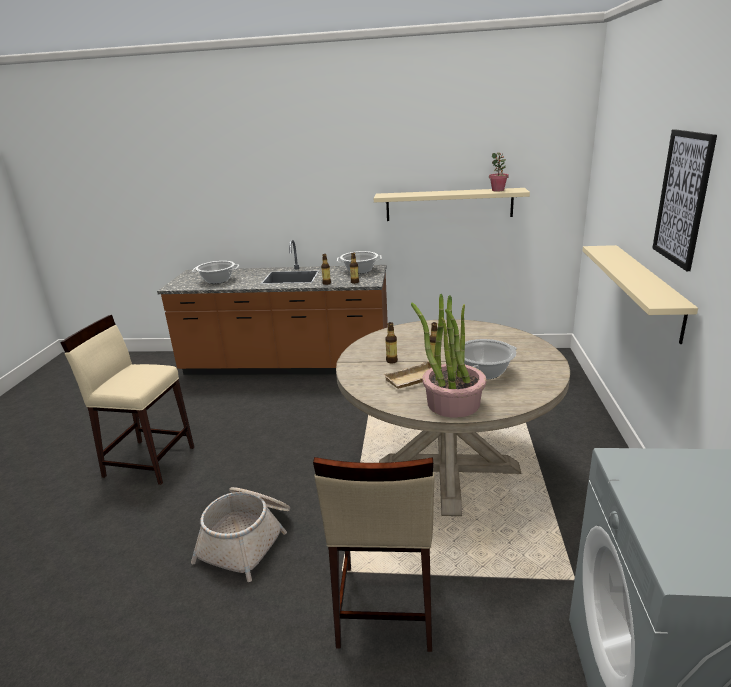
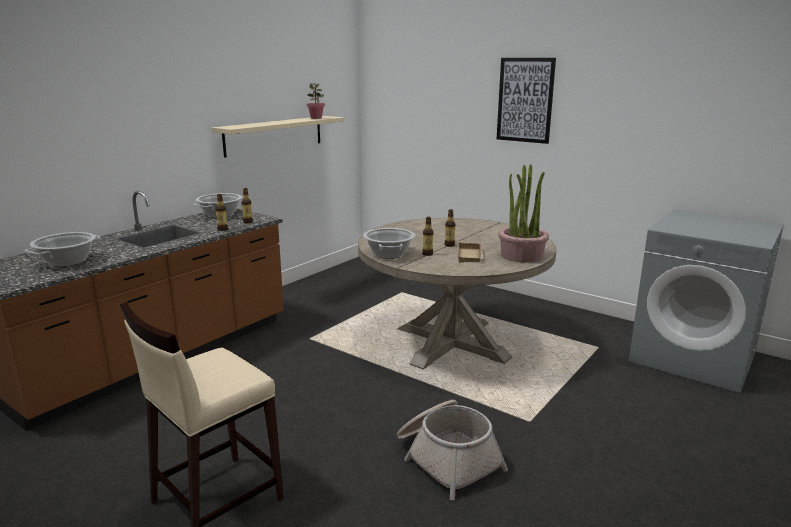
camera: 60 degrees left, 5 degrees down
(384, 607) = (579, 416): beige stool -> none
(484, 372) = (488, 239): cooking pot -> cooking pot (389, 254)
(647, 289) = (493, 169): beige shelf -> none

